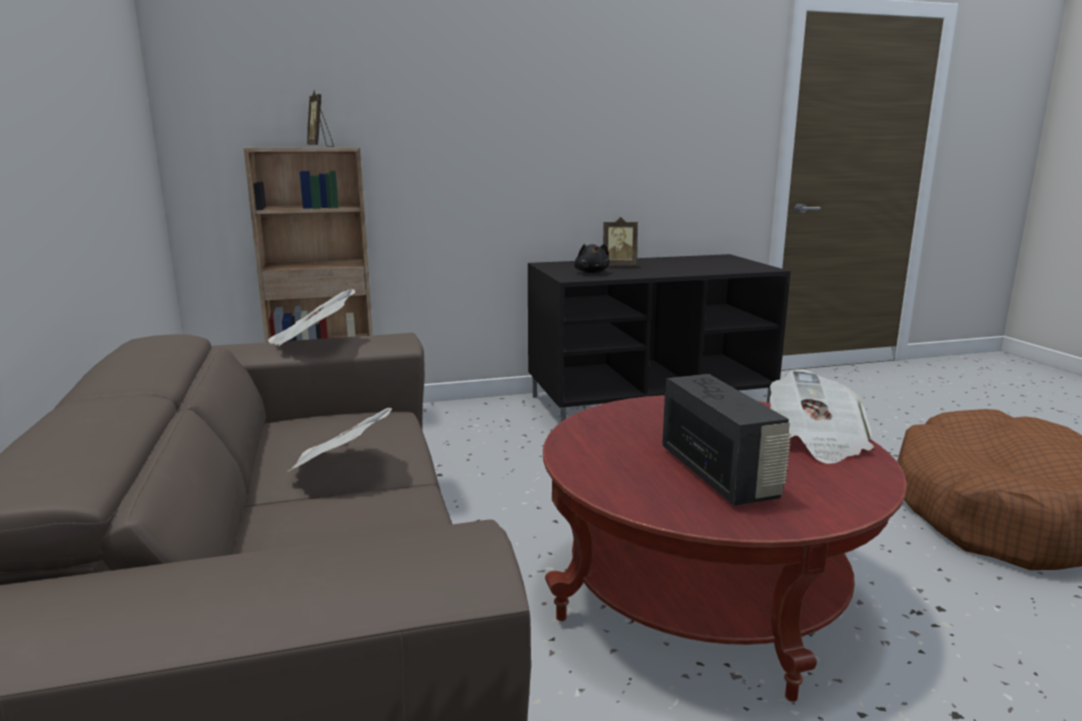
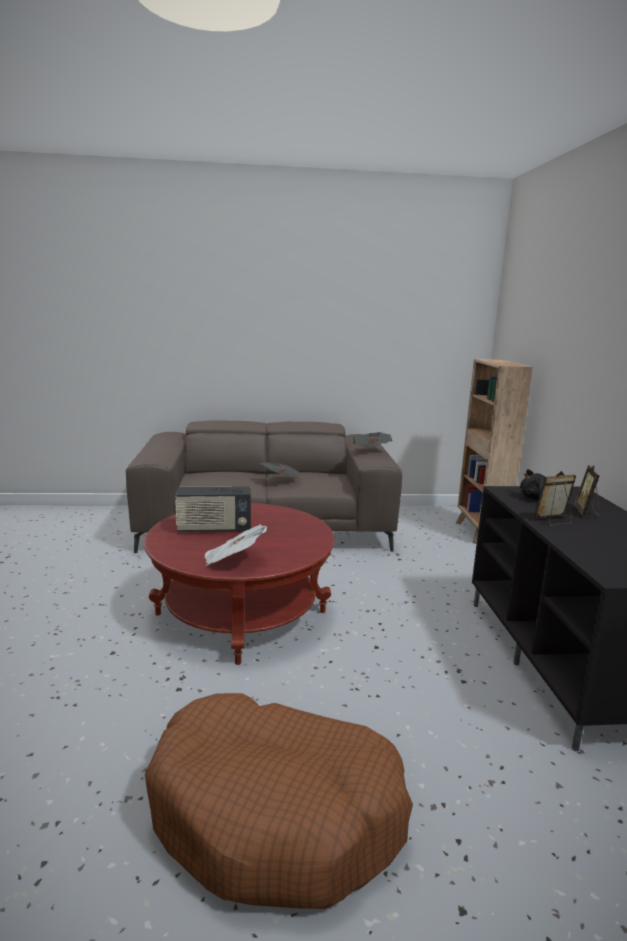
camera: 100 degrees right, 0 degrees up
(320, 147) = (508, 363): picture frame -> picture frame (554, 521)

